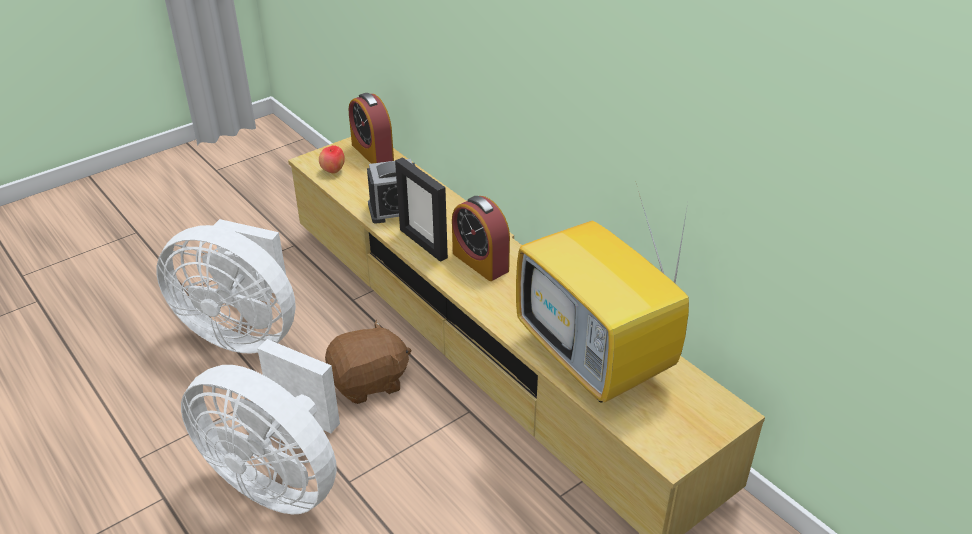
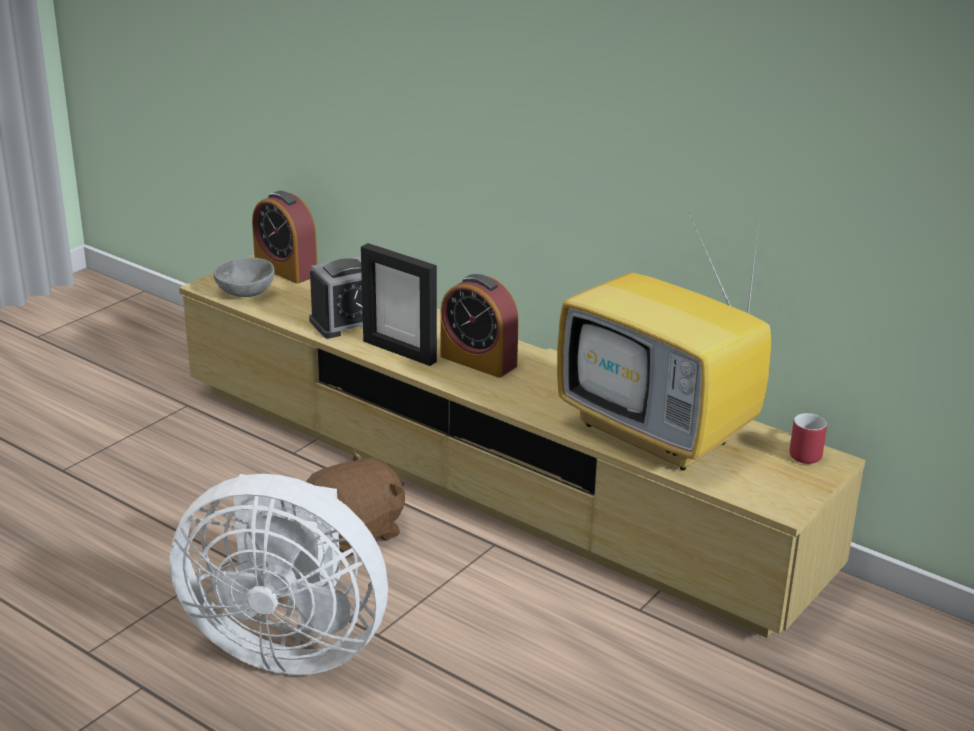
camera: 15 degrees left, 10 degrees down
(243, 331) = (163, 503): white fan -> none
(333, 171) = (245, 293): apple -> grey bowl
(714, 400) = (805, 452): none -> red mug

